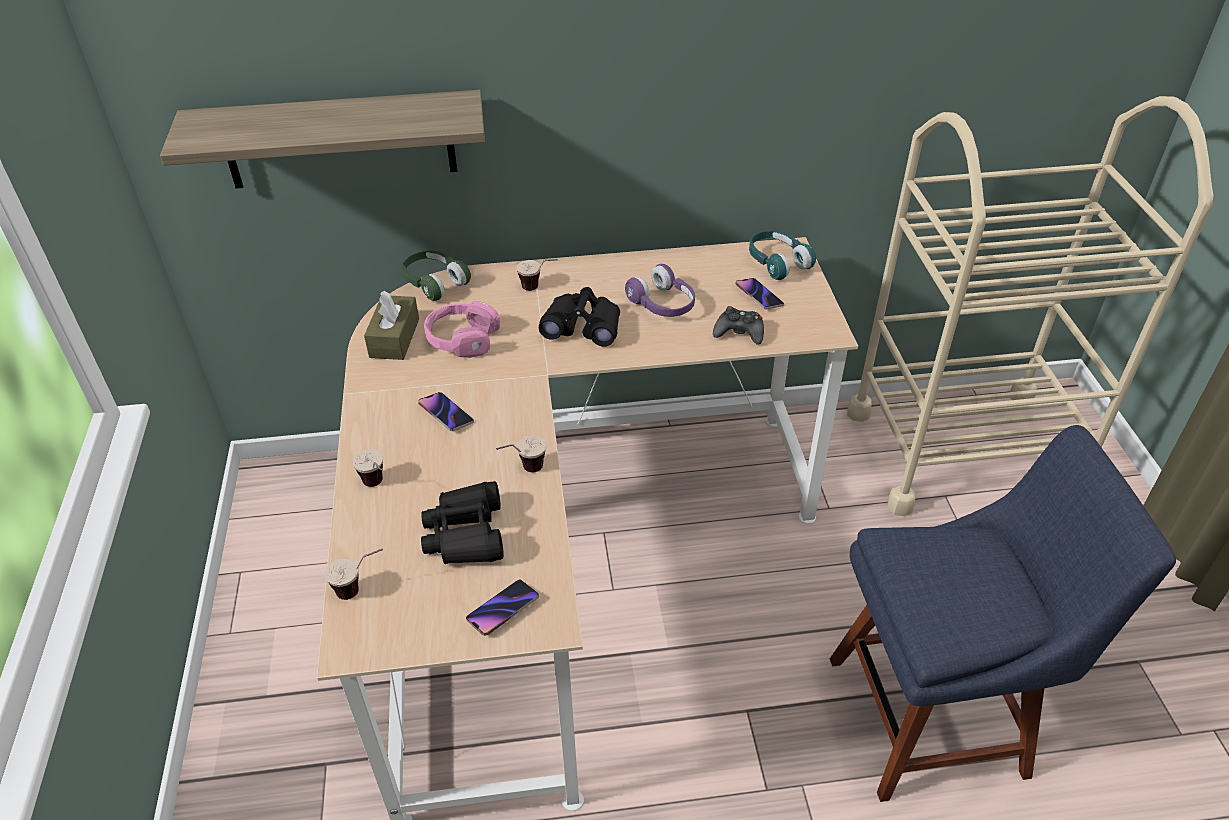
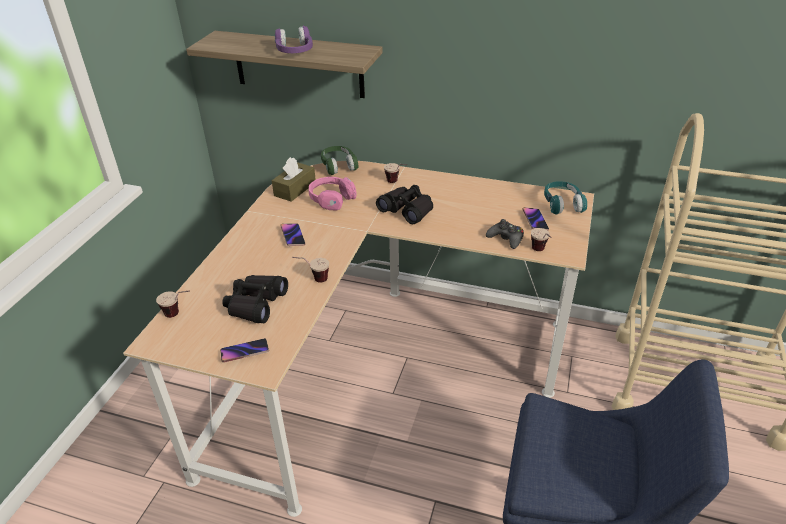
camera: 25 degrees right, 5 degrees down
(378, 487) = (227, 264): cup -> cup (540, 252)
(662, 304) = (466, 210): purple headphones -> purple headphones (294, 51)

